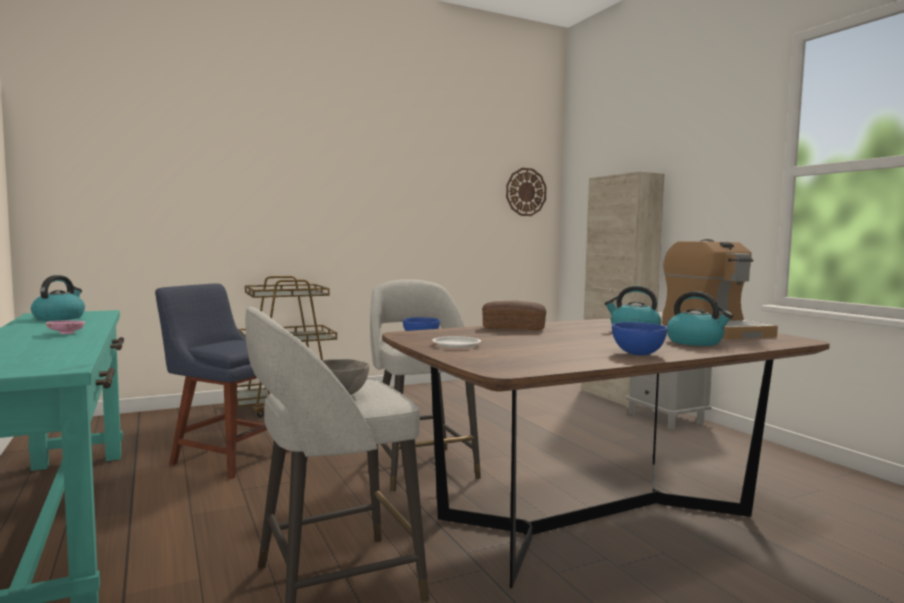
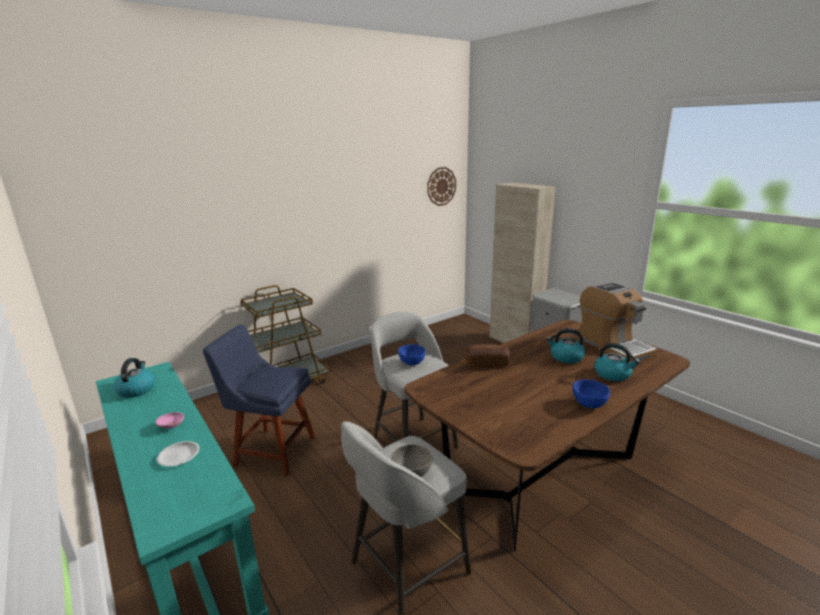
camera: 10 degrees left, 15 degrees up
(456, 345) = (468, 406): white plate -> white plate (179, 456)

